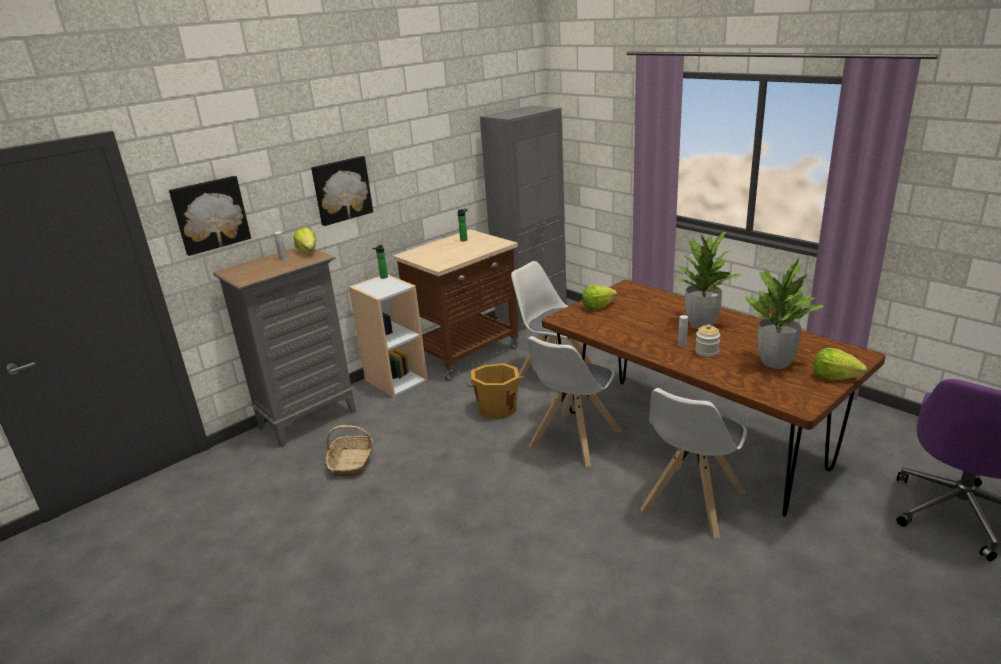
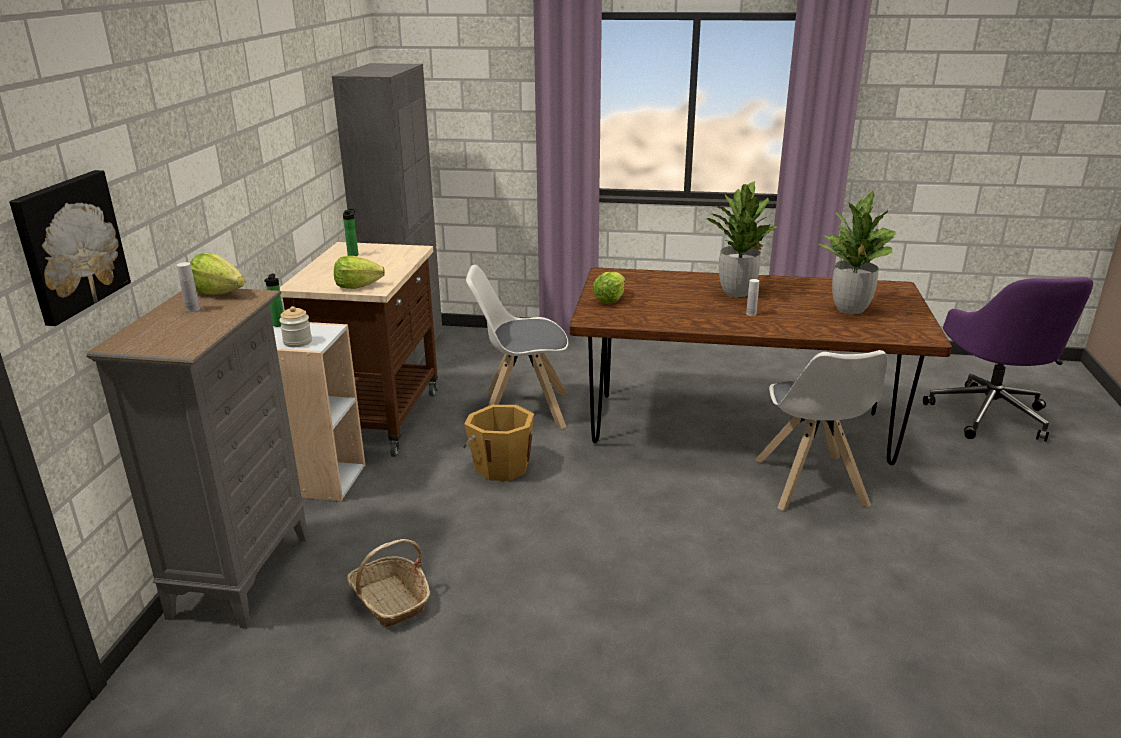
camera: 40 degrees left, 0 degrees up
(341, 190) = (216, 190): picture -> none
(573, 440) = (630, 469): chair -> none
(706, 352) = (783, 315): jar -> jar (297, 342)
(834, 377) = (909, 308): lettuce -> lettuce (357, 286)

